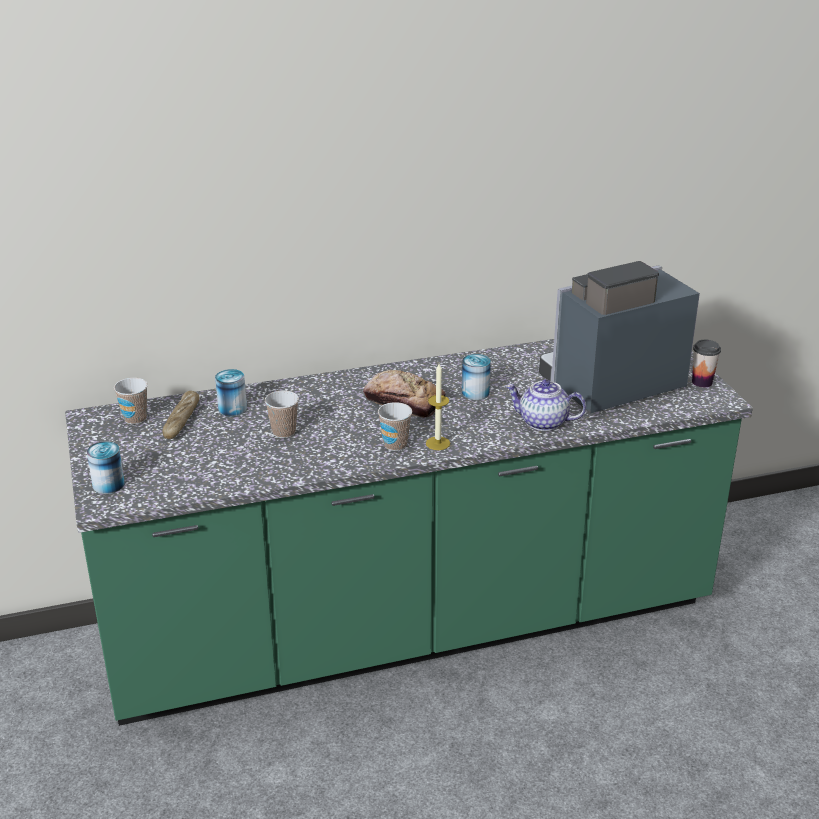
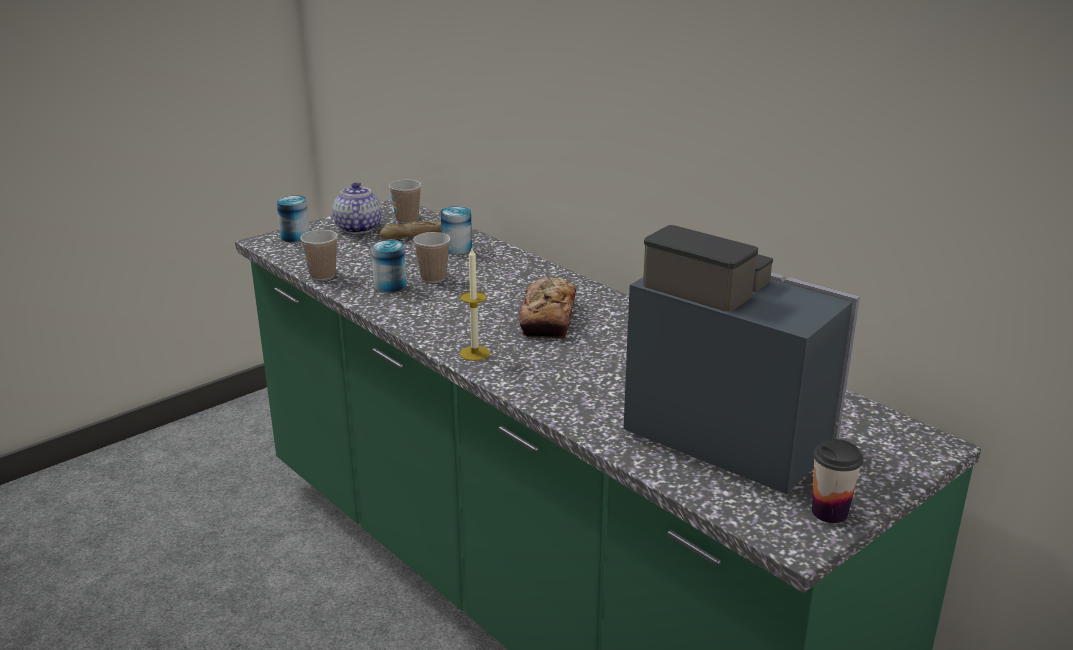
camera: 65 degrees right, 5 degrees down
(395, 444) = (453, 332): cup -> cup (322, 275)
(475, 393) = (608, 351): can -> can (390, 286)
(543, 422) = (579, 405): teapot -> teapot (357, 228)

